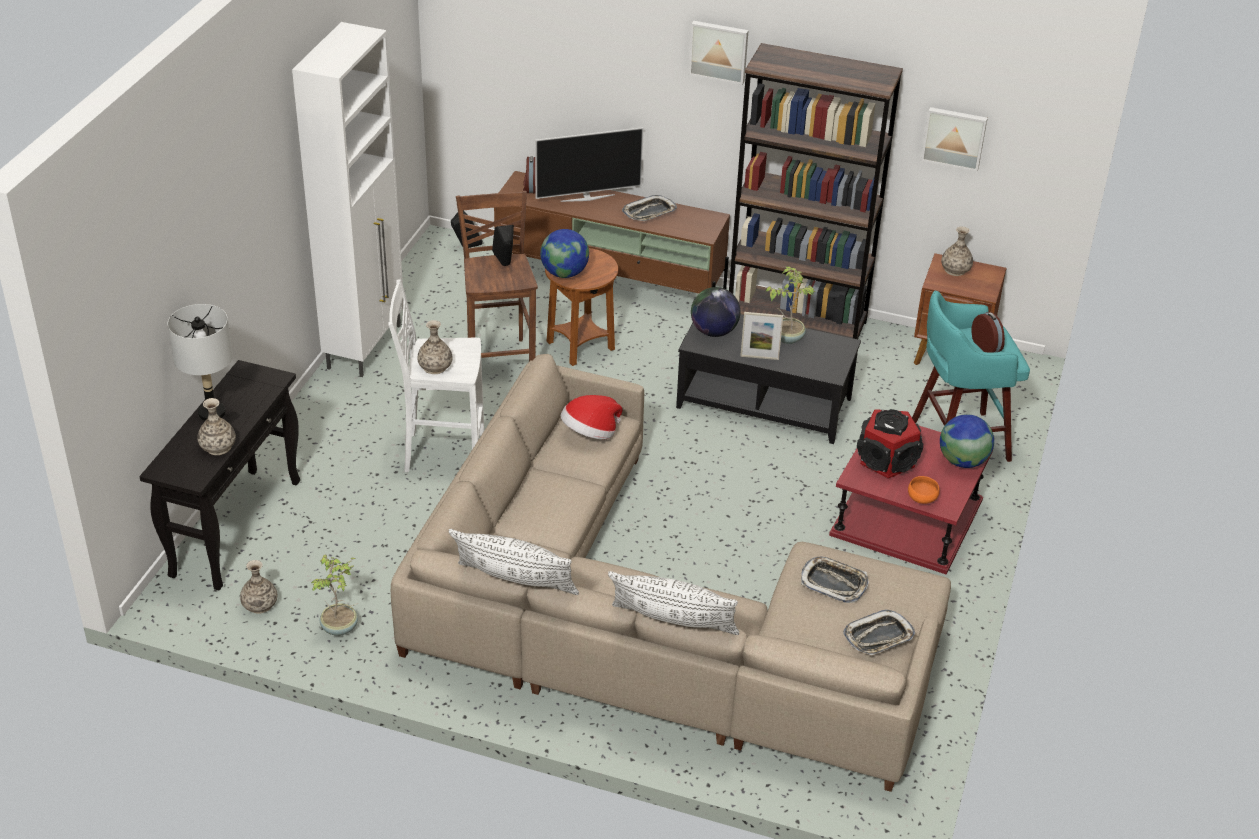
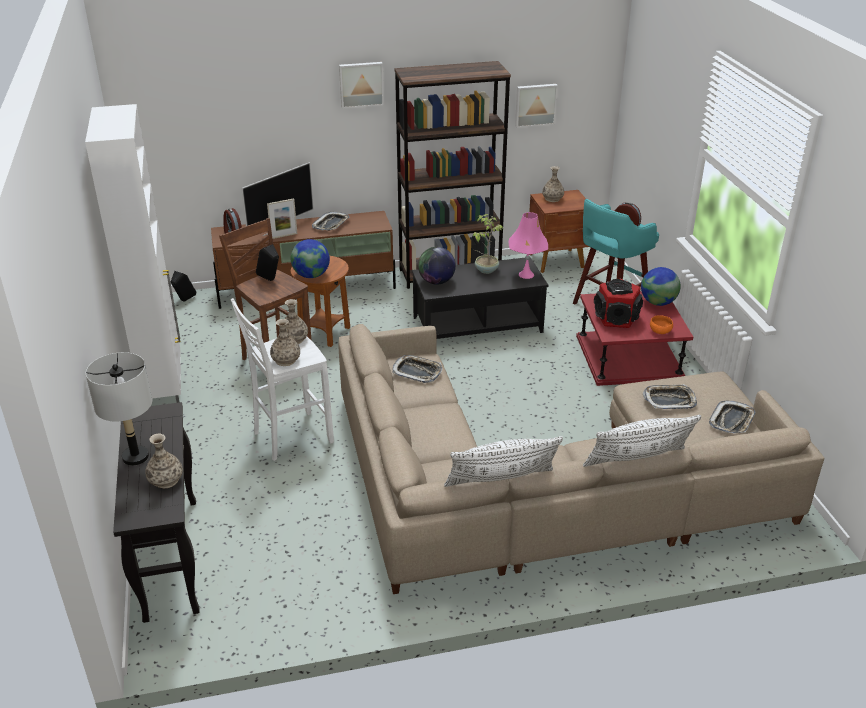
camera: 30 degrees left, 5 degrees down
(260, 605) = (244, 608): vase -> vase (294, 339)
(340, 628) = (327, 595): potted plant -> none
(590, 433) = (417, 372): hat -> tray
(759, 357) = (481, 286): picture frame -> picture frame (284, 236)
(829, 362) = (526, 275): none -> pink table lamp

